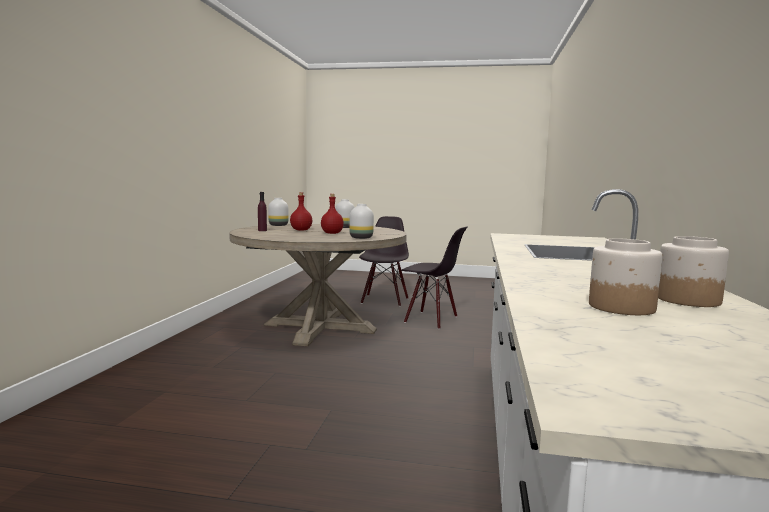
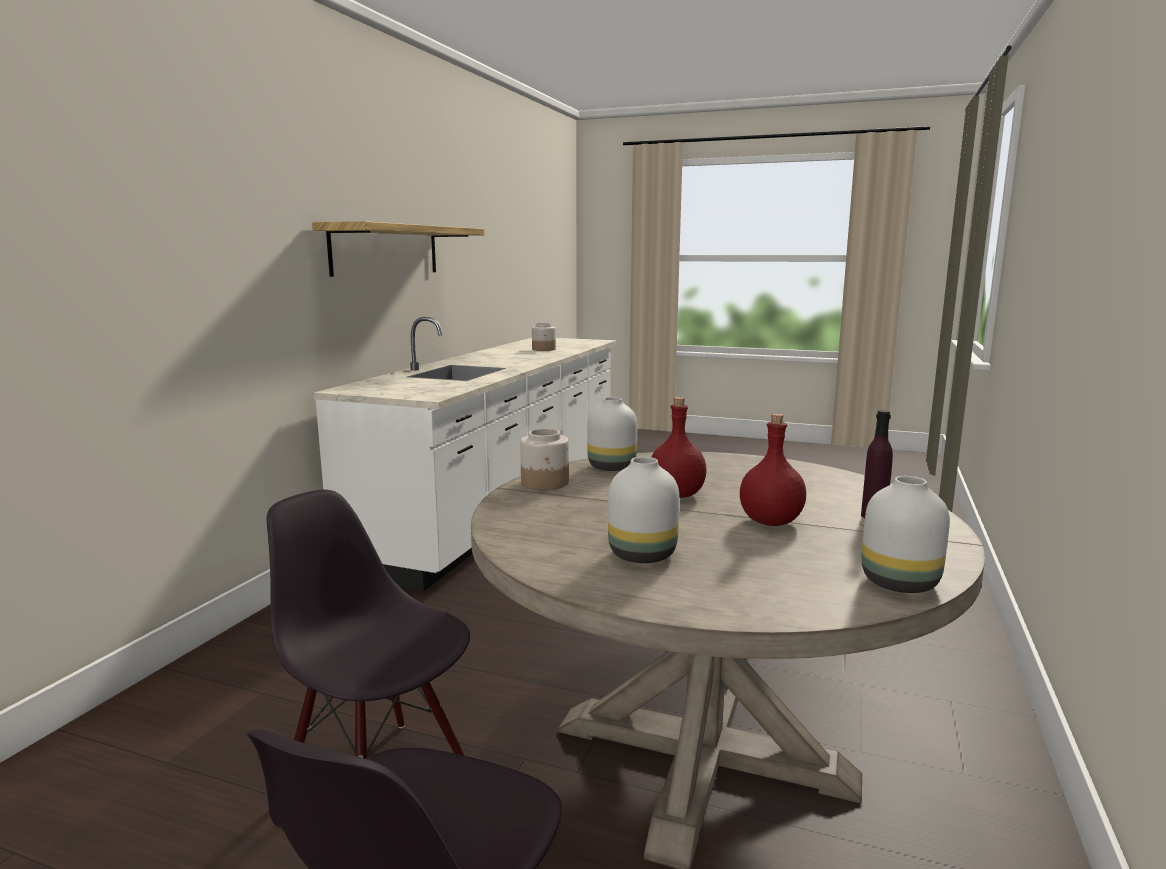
camera: 170 degrees left, 5 degrees up
(667, 109) = (386, 250): none -> shelf
(686, 300) = (507, 350): jar -> jar (545, 483)

